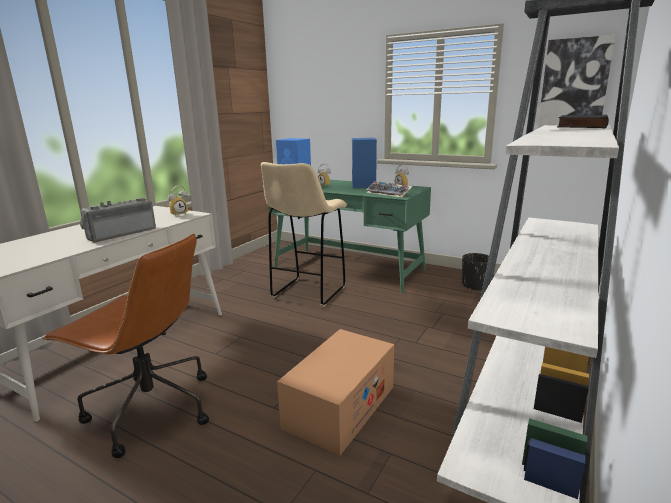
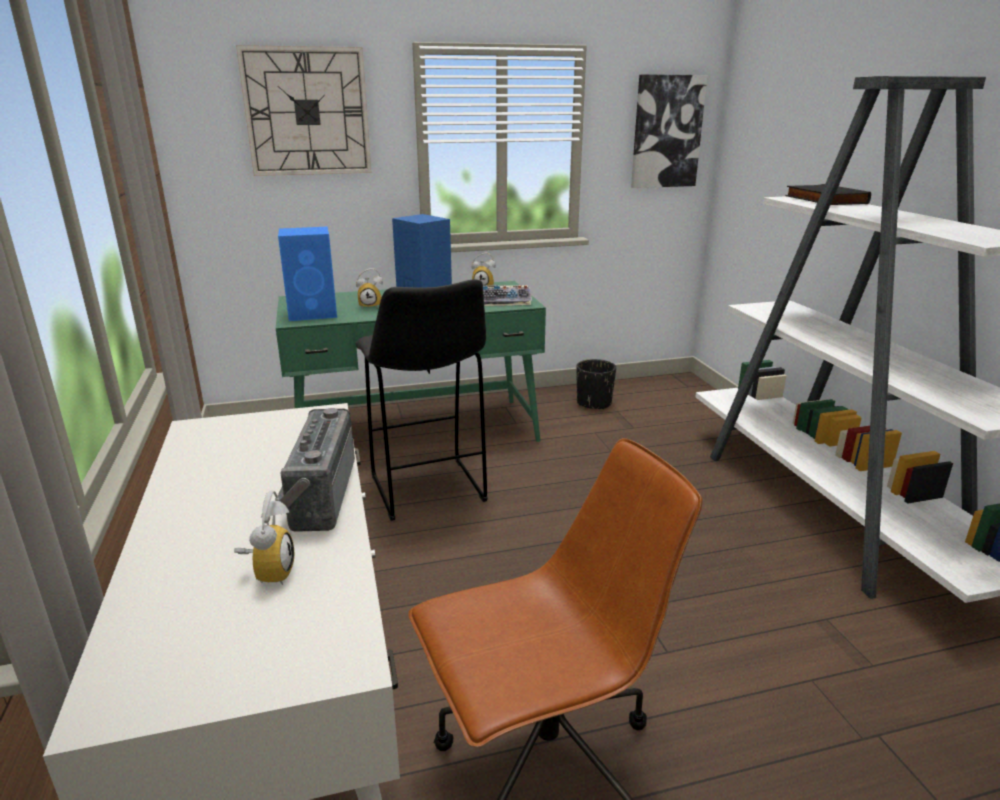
camera: 45 degrees left, 5 degrees up
(178, 214) = (295, 423): alarm clock -> alarm clock (269, 572)
(307, 293) = (428, 490): beige stool -> black stool
(330, 79) = (307, 112): none -> wall clock
(340, 406) = (717, 605): cardboard box -> none

